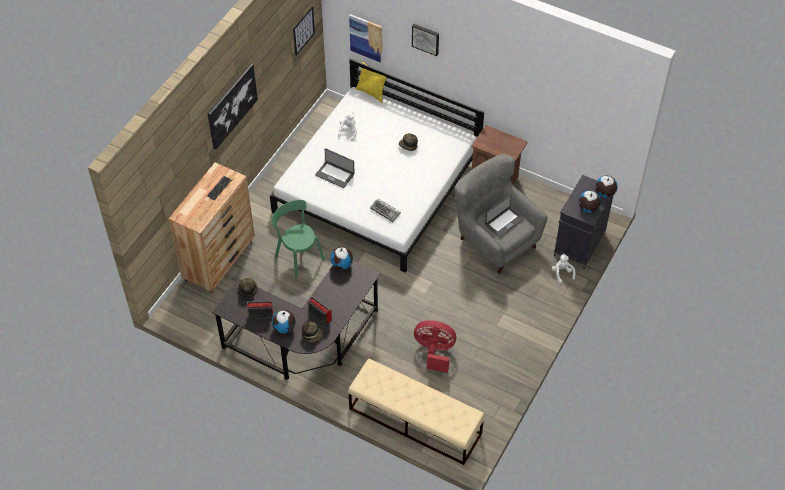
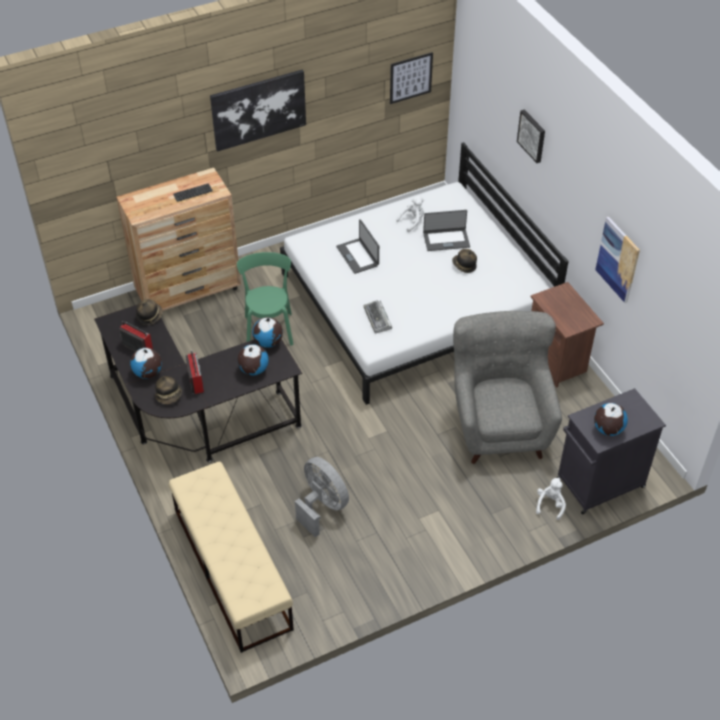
camera: 35 degrees right, 5 degrees down
(366, 38) = (482, 119): picture -> picture (618, 259)
(372, 92) = (473, 196): yellow pillow -> none
(434, 351) = (322, 506): red fan -> grey fan
(504, 222) = (506, 400): laptop -> laptop (446, 240)
(604, 193) = (644, 423): globe -> globe (253, 370)

